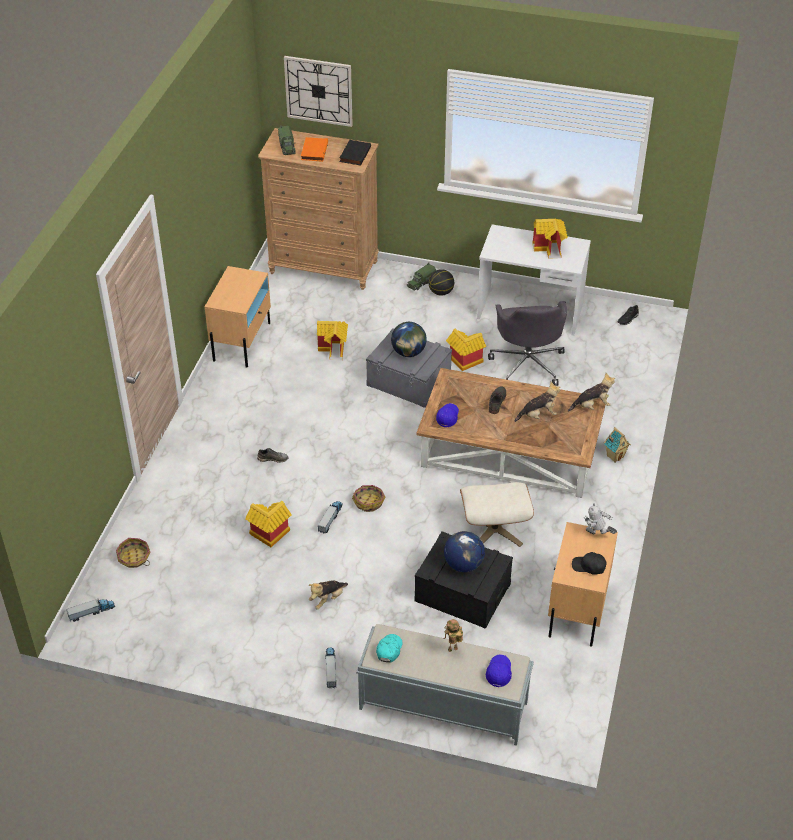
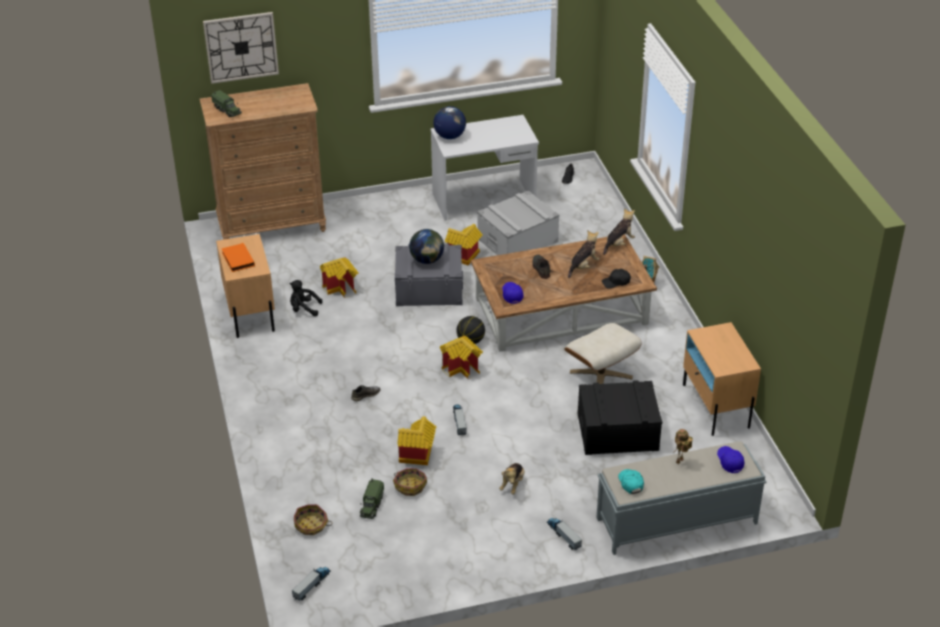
camera: 30 degrees left, 5 degrees down
(287, 356) = (304, 309): none -> black plush toy
(313, 151) = (255, 106): orange book -> orange book (237, 259)
(354, 154) = (295, 98): black book -> none
(369, 502) = (480, 395): basket -> basket (410, 486)
(421, 282) = (370, 208): toy truck -> toy truck (372, 505)
(441, 292) = (395, 210): basketball -> basketball (471, 341)
(463, 564) = (618, 402): globe -> globe (449, 136)
(527, 364) = (517, 240): grey office chair -> grey storage box
(550, 249) = (497, 131): toy house -> toy house (462, 368)
(589, 566) = (733, 355): black cap -> black cap (616, 282)
(597, 536) = (719, 331): toy robot -> none

